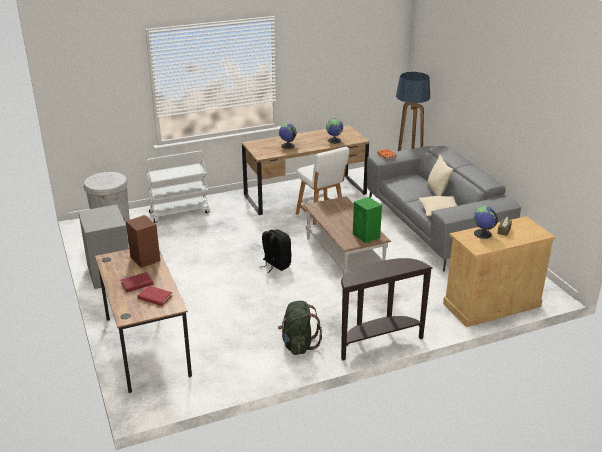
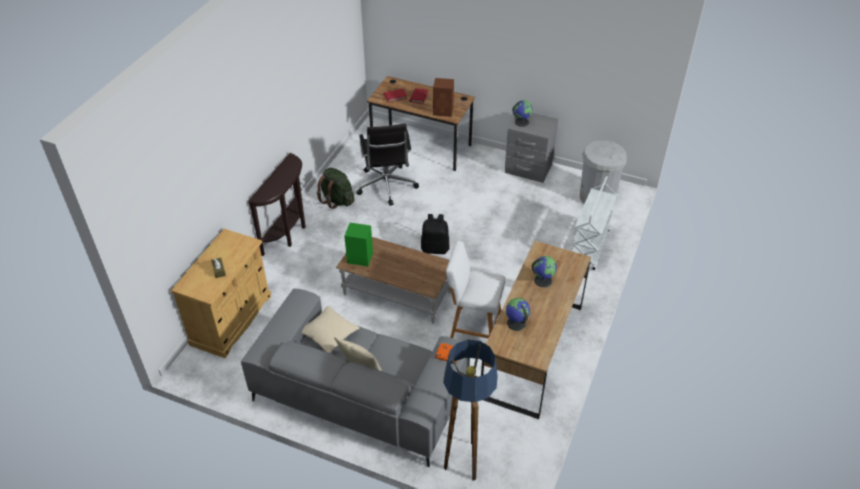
camera: 135 degrees right, 15 degrees up
(238, 329) = (386, 186): none -> black office chair
(482, 234) = (234, 255): globe -> globe (521, 122)

